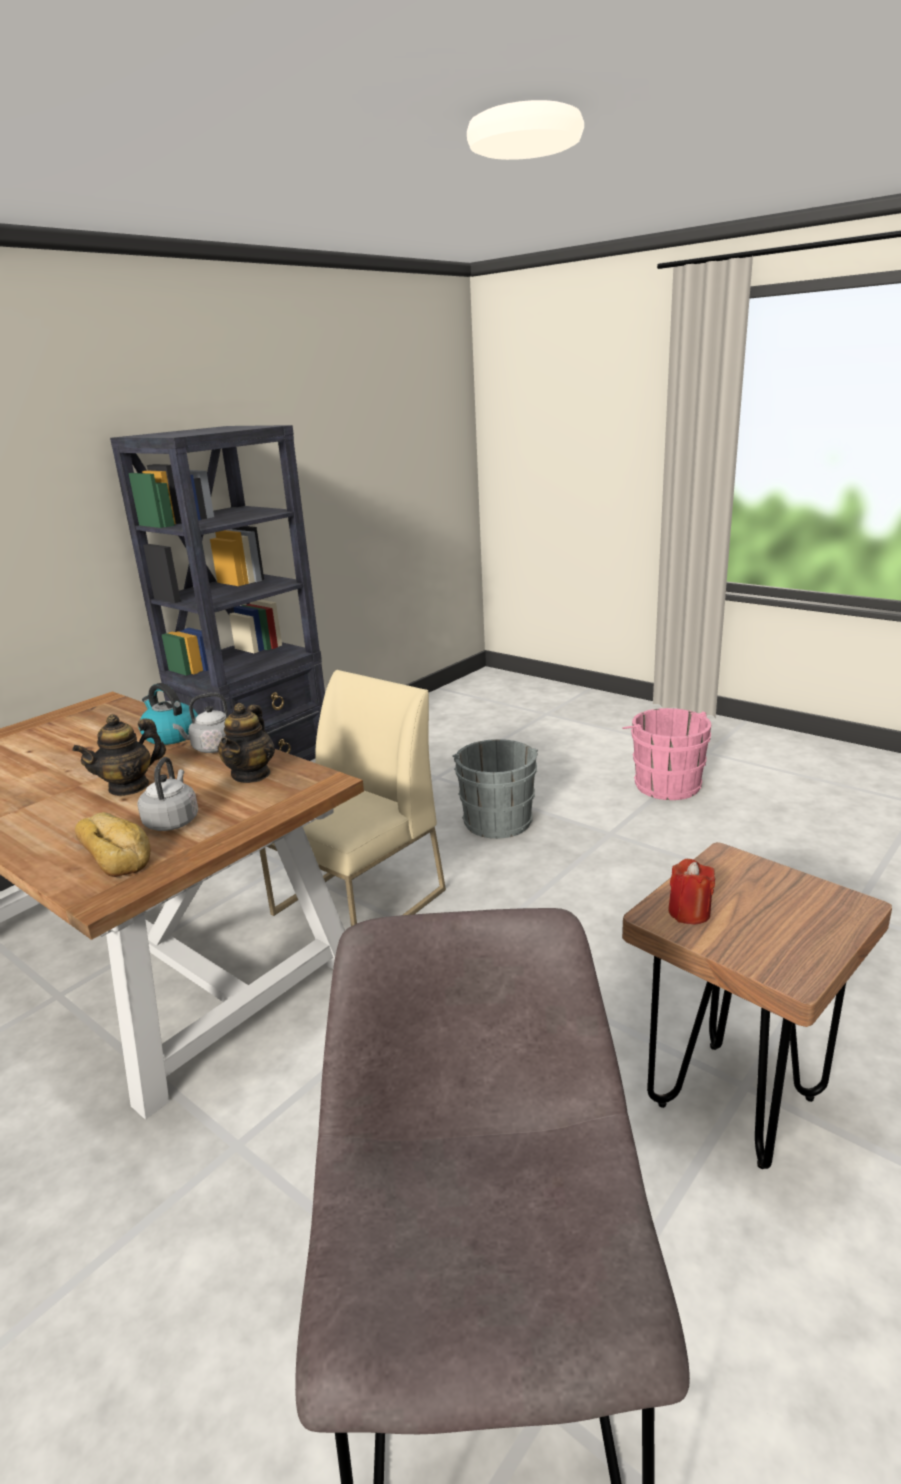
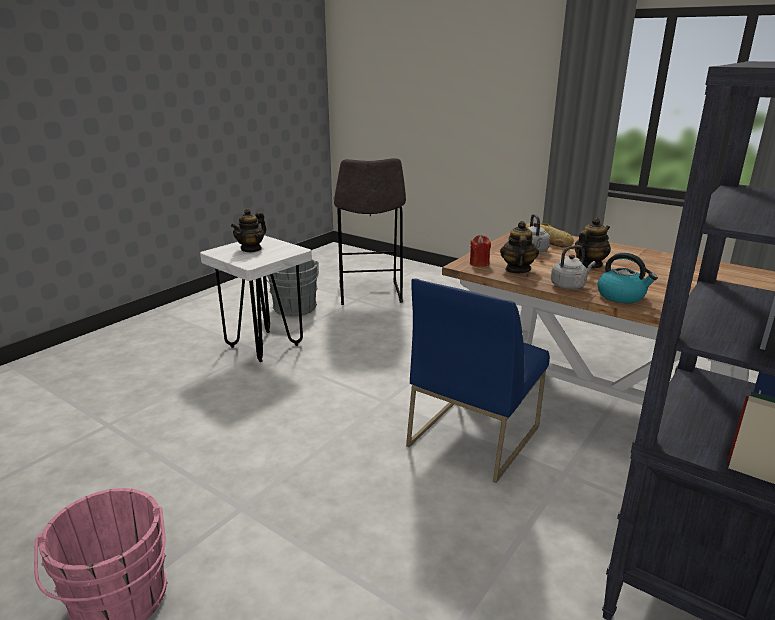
camera: 175 degrees right, 0 degrees up
(359, 903) = (473, 435): beige chair -> blue chair
(497, 819) = (359, 534): grey bucket -> grey bucket (294, 309)
(689, 912) = (283, 250): red candle -> red candle (479, 263)
(734, 1101) = (265, 346): brown stool -> white stool
(774, 917) = (251, 249): none -> teapot

